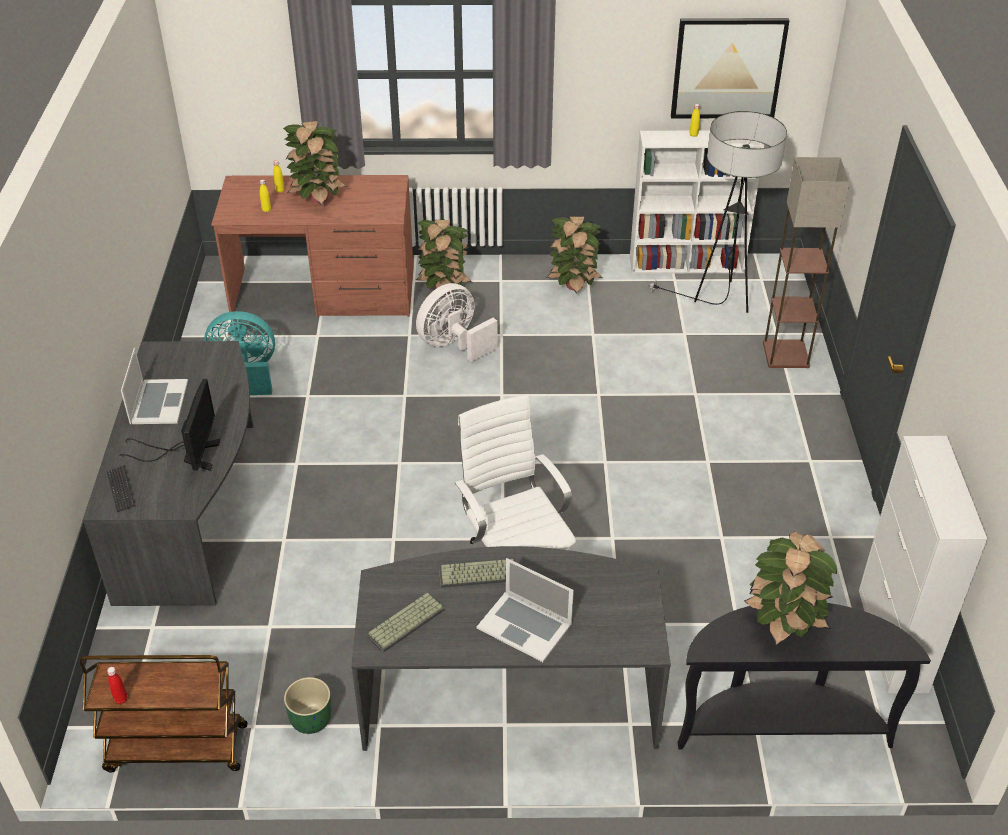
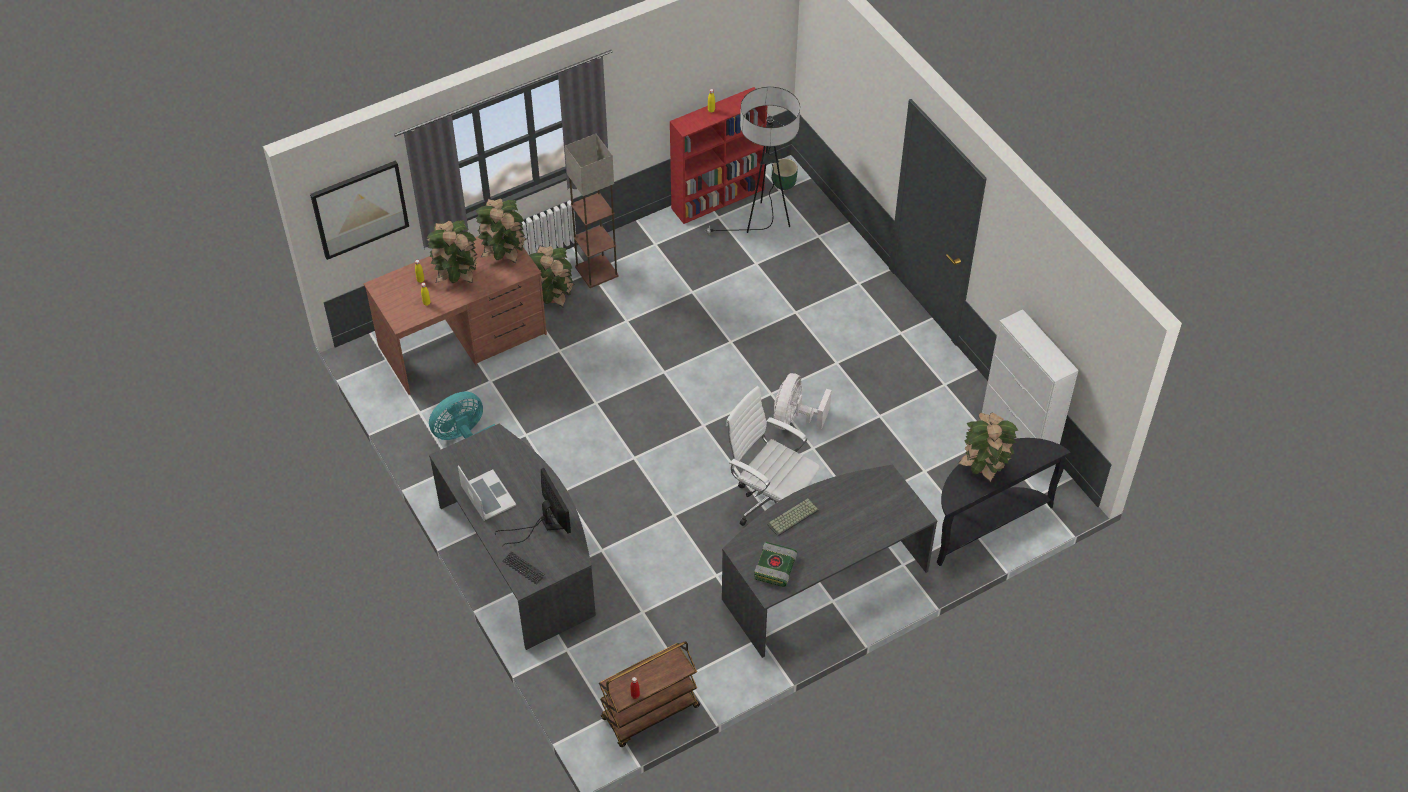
camera: 30 degrees left, 10 degrees up
(311, 719) = (717, 655): green planter -> green planter (784, 183)
(406, 624) = (775, 568): keyboard -> book
(454, 345) = (599, 344): white fan -> white fan (794, 419)
(525, 625) = (843, 536): laptop -> none
(574, 284) = (648, 252): potted plant -> potted plant (504, 252)
(687, 264) = (718, 198): white bookcase -> red bookcase
(728, 68) = (725, 55): picture -> picture (359, 209)
(787, 355) = (836, 252): floor lamp -> floor lamp (597, 271)

